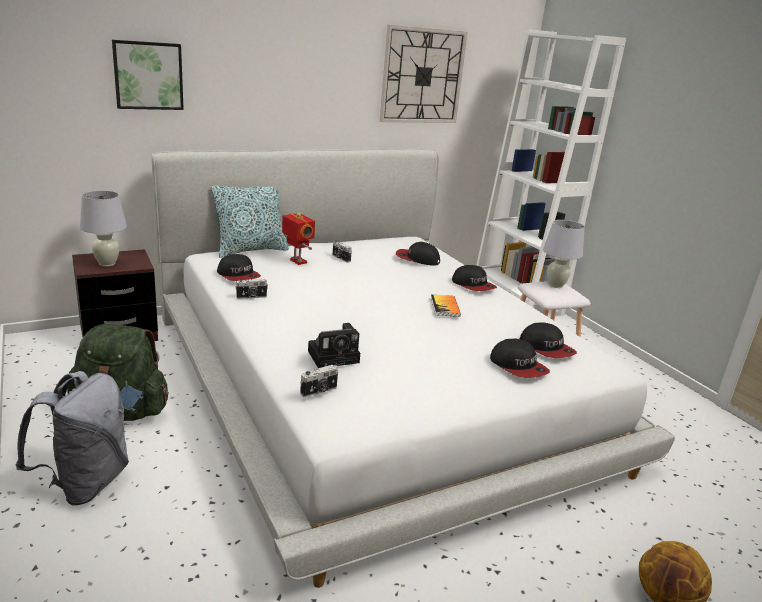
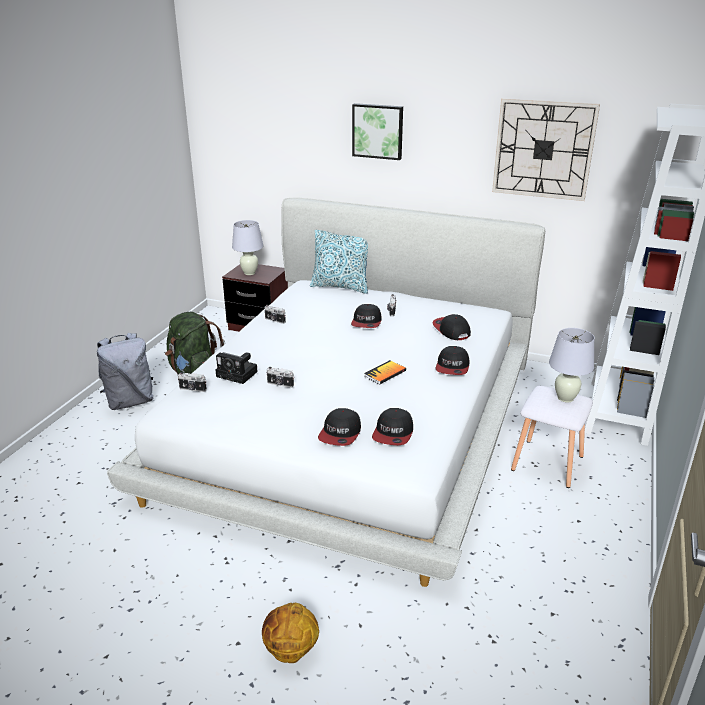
camera: 50 degrees right, 5 degrees up
(148, 75) = (294, 139): picture -> picture (378, 131)
(238, 275) = (295, 303): cap -> cap (366, 322)
(297, 261) = (354, 304): toy robot -> none
(392, 348) = (280, 384): none -> camera

